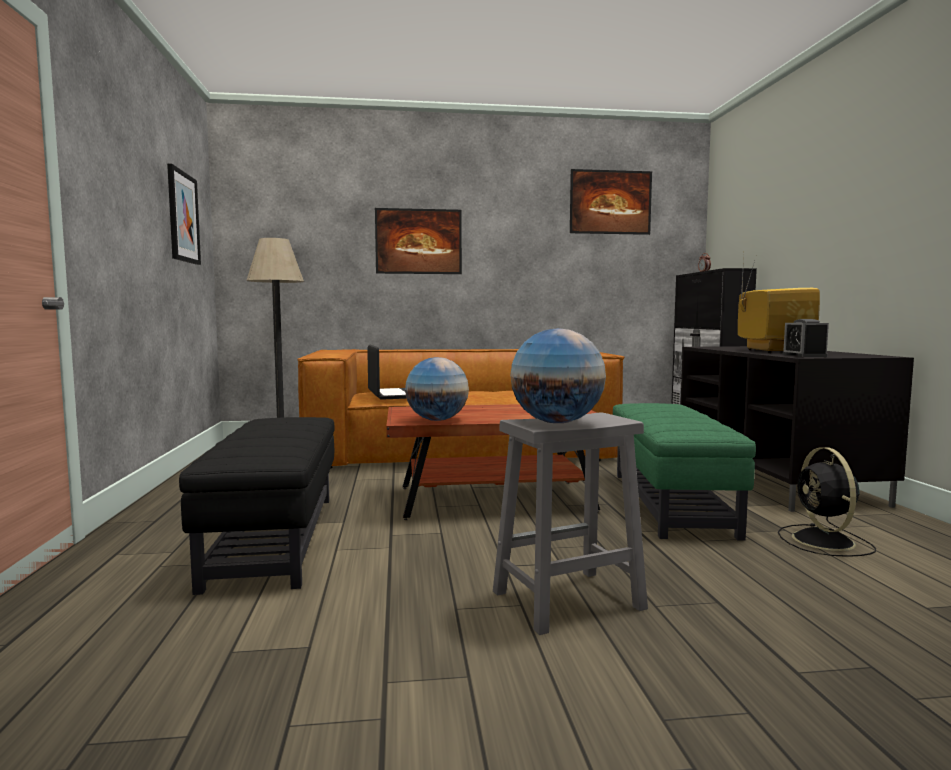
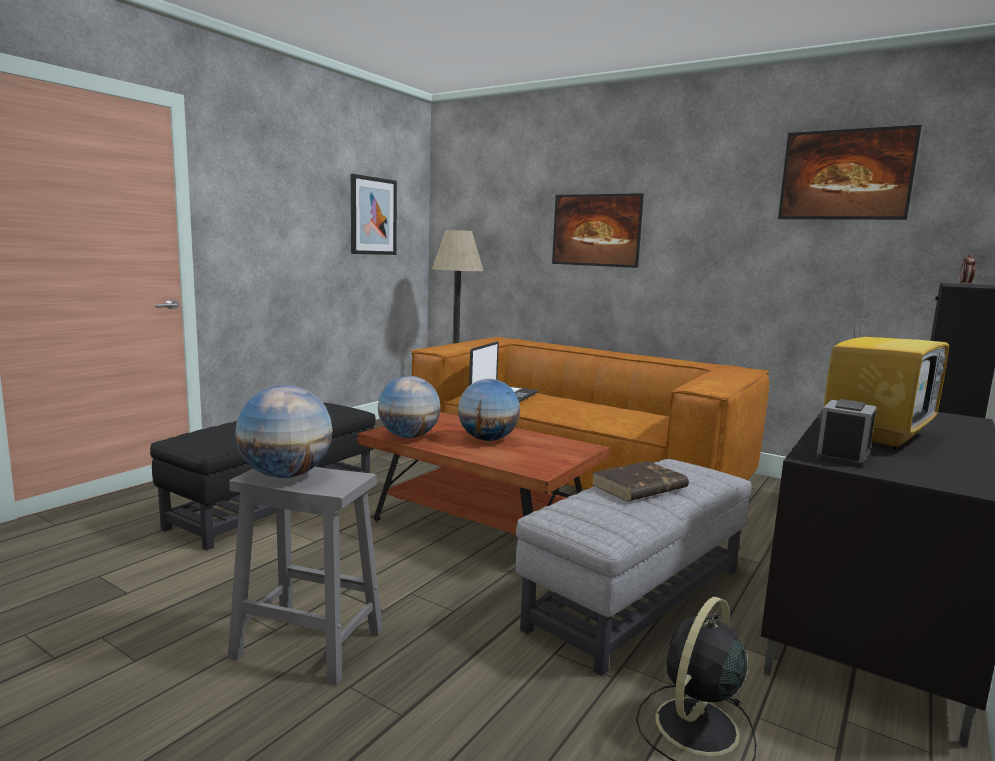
camera: 40 degrees right, 5 degrees up
(496, 412) = (487, 439): none -> globe
(668, 412) = (638, 486): none -> brown book
(670, 503) = (638, 598): green ottoman -> grey ottoman

